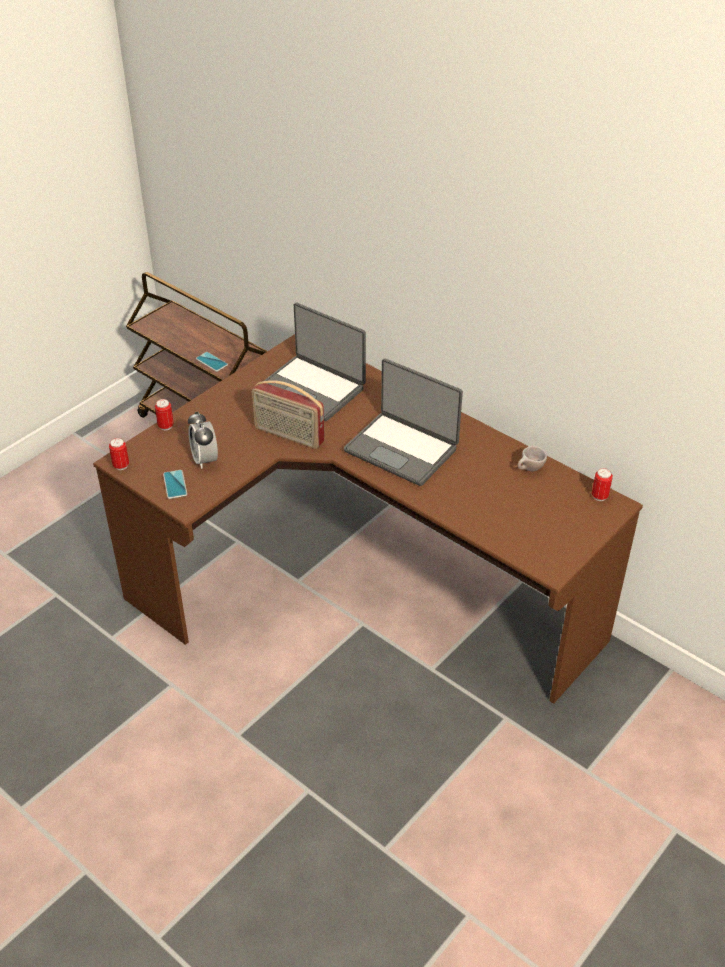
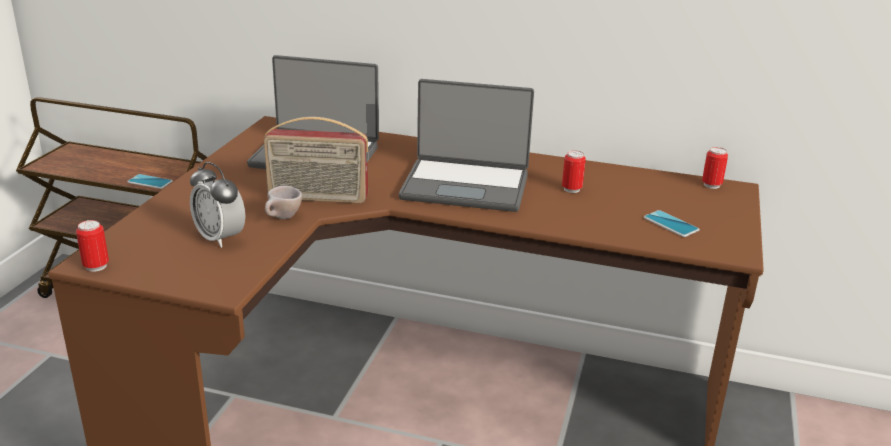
camera: 25 degrees left, 15 degrees down
(166, 426) = (142, 217): can -> can (571, 189)
(175, 484) = (192, 270): phone -> phone (671, 224)
(529, 470) = (619, 178): beige cup -> beige cup (282, 218)

